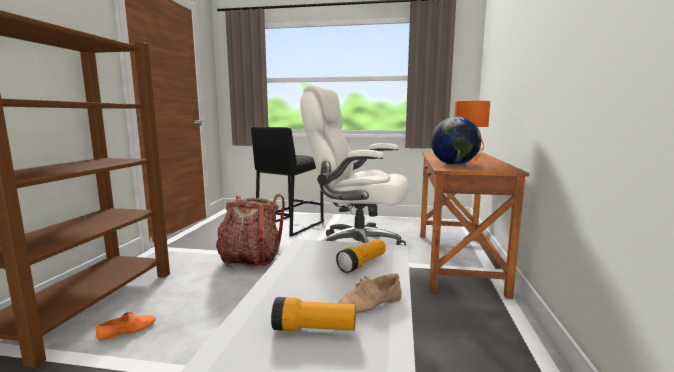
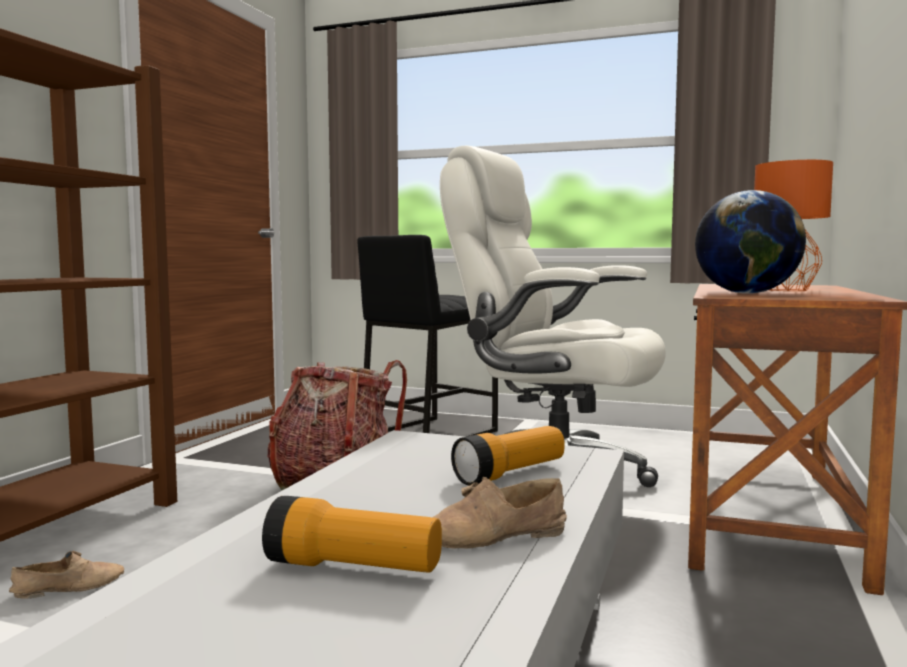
camera: 10 degrees right, 5 degrees down
(127, 330) = (69, 586): orange shoe -> beige shoe

